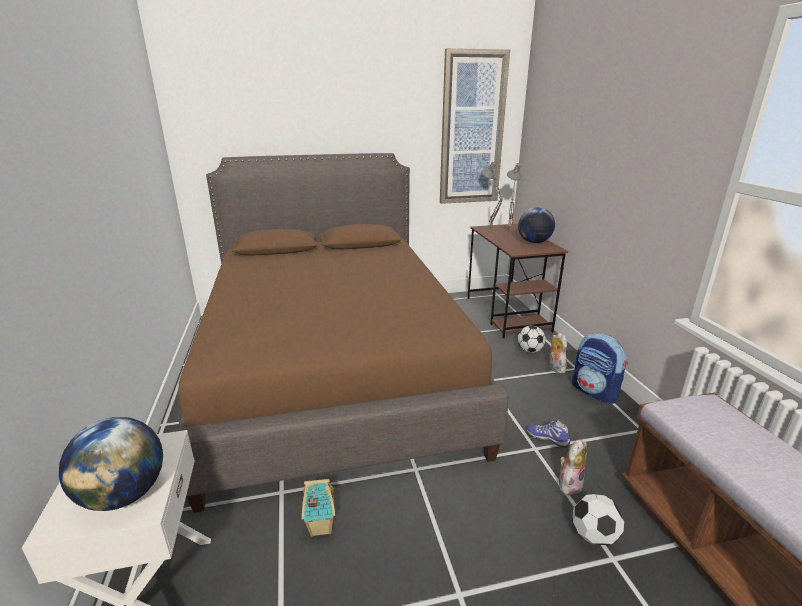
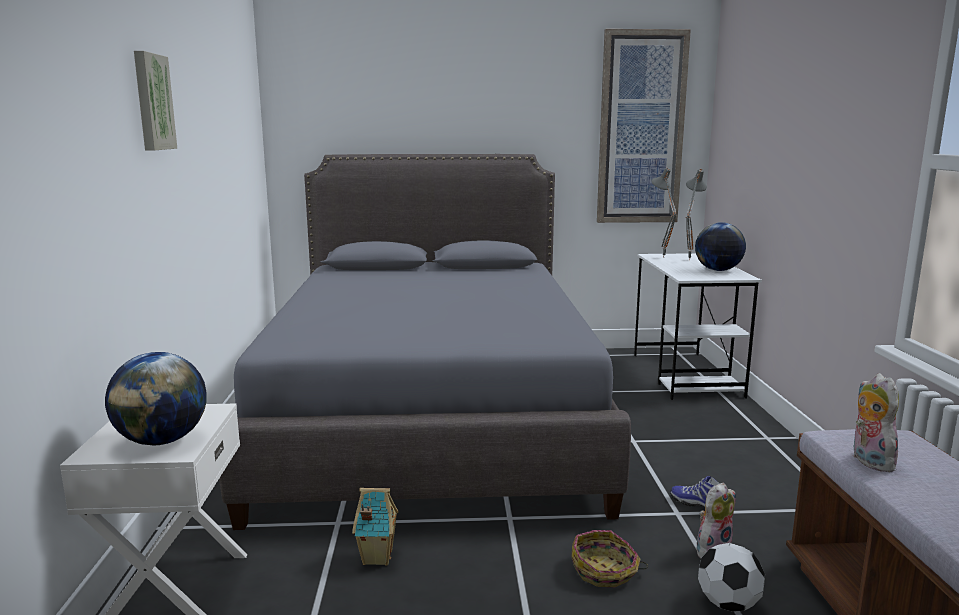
camera: 10 degrees right, 10 degrees down
(57, 142) = (152, 102): none -> picture
(334, 370) = (432, 416): brown bed -> grey bed
(498, 515) = (604, 571): none -> basket
(507, 314) = (686, 375): brown desk -> white desk
(529, 351) = (705, 415): football -> none
(555, 368) = (735, 435): plush toy -> plush toy (868, 461)
(595, 392) = (785, 464): backpack -> none

